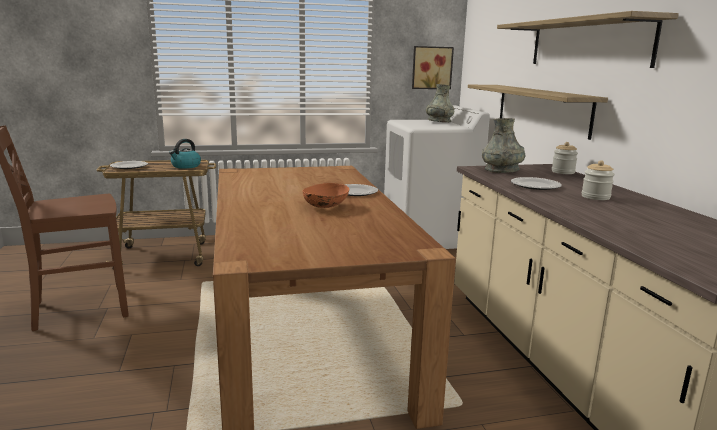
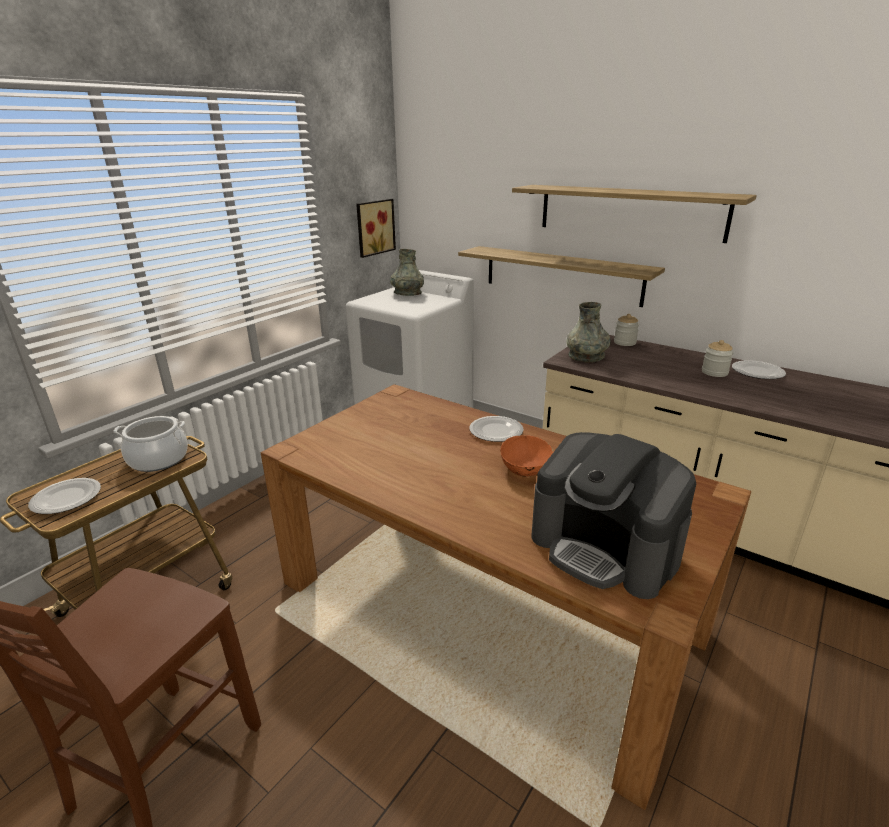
camera: 40 degrees left, 10 degrees up
(185, 166) = (158, 459): kettle -> cooking pot
(279, 238) = (605, 548): none -> coffee machine
(534, 185) = (654, 372): plate -> plate (757, 372)

